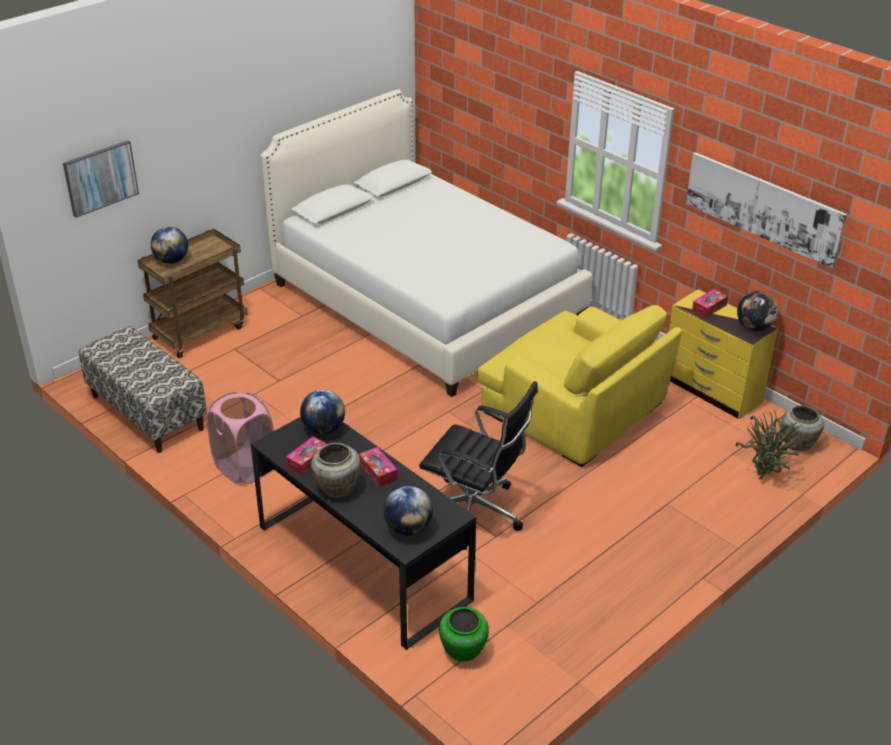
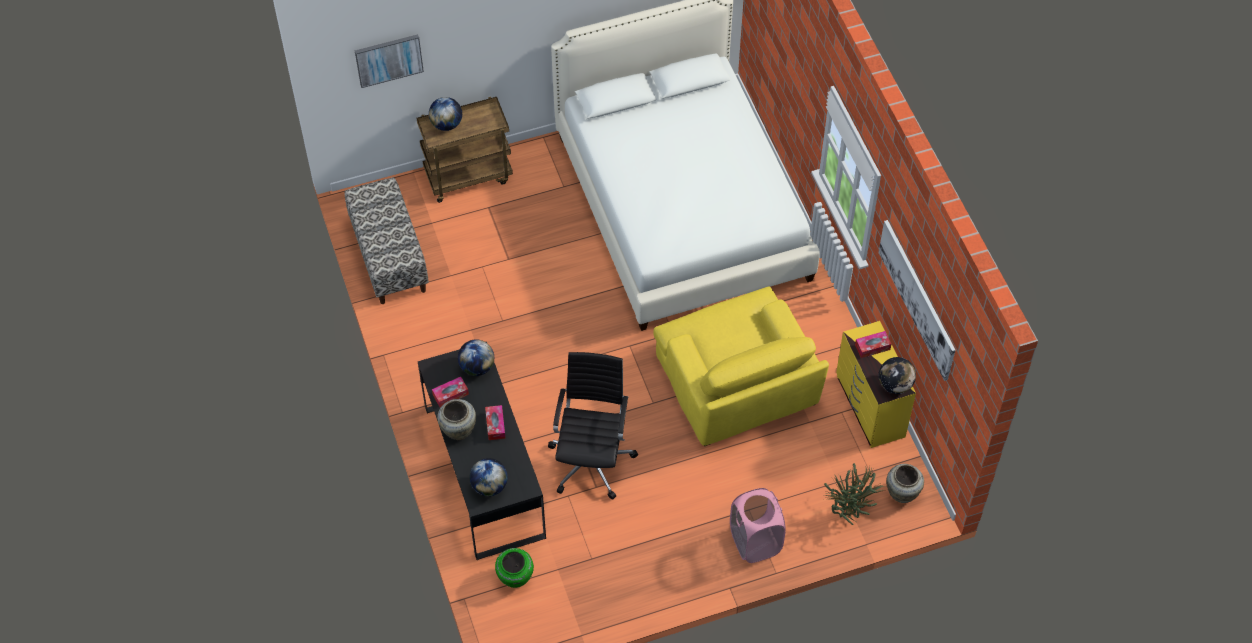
camera: 25 degrees right, 20 degrees up
(245, 467) = (439, 344): pink laundry basket -> pink laundry basket (755, 541)
(475, 514) = (592, 459): black office chair -> black office chair turned 135 degrees counterclockwise

